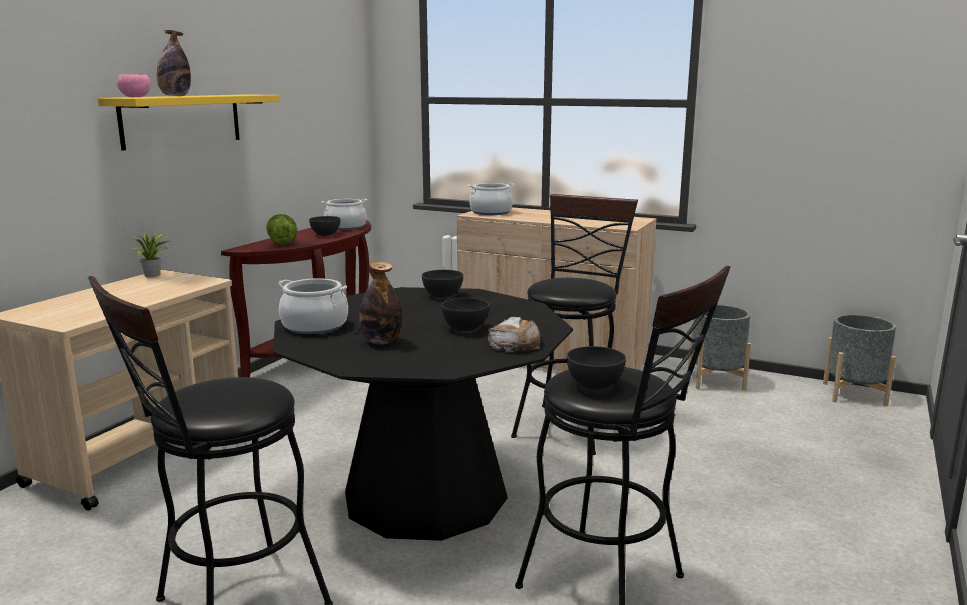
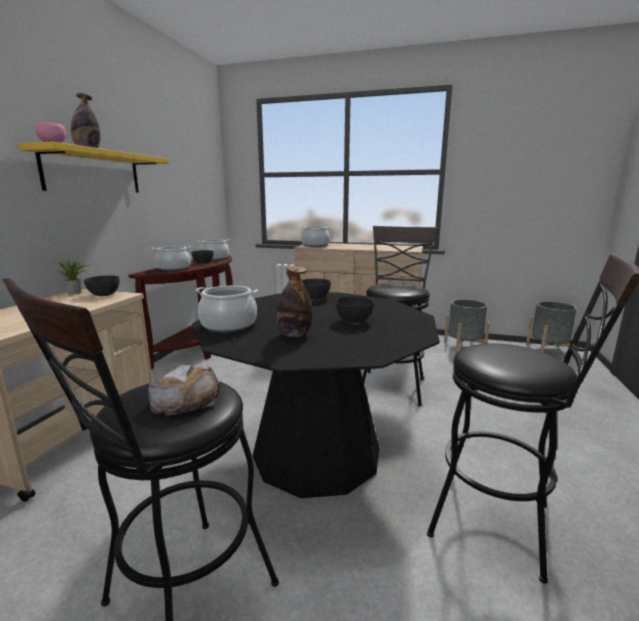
camera: 10 degrees left, 0 degrees up
(282, 243) = (174, 268): lettuce -> cooking pot
(514, 344) = (404, 330): bread -> bread (186, 398)
(594, 385) = (508, 362): grey bowl -> grey bowl (104, 295)

